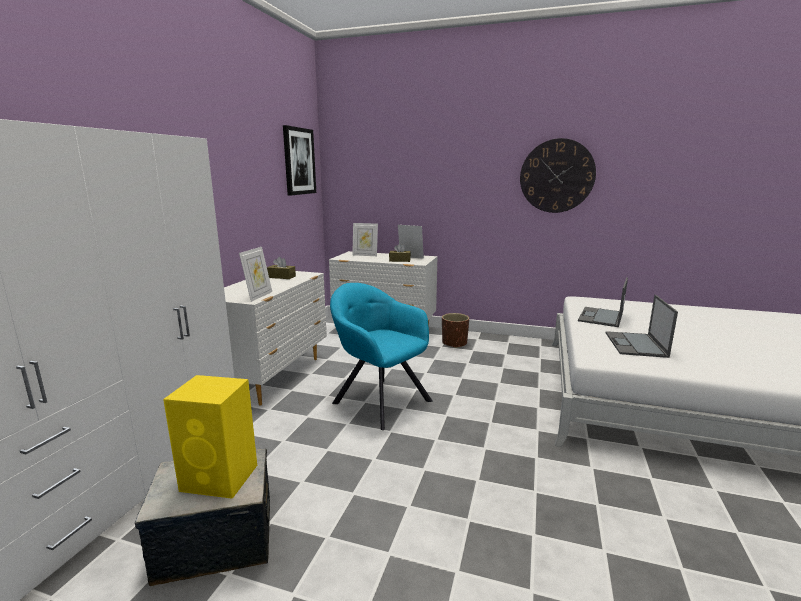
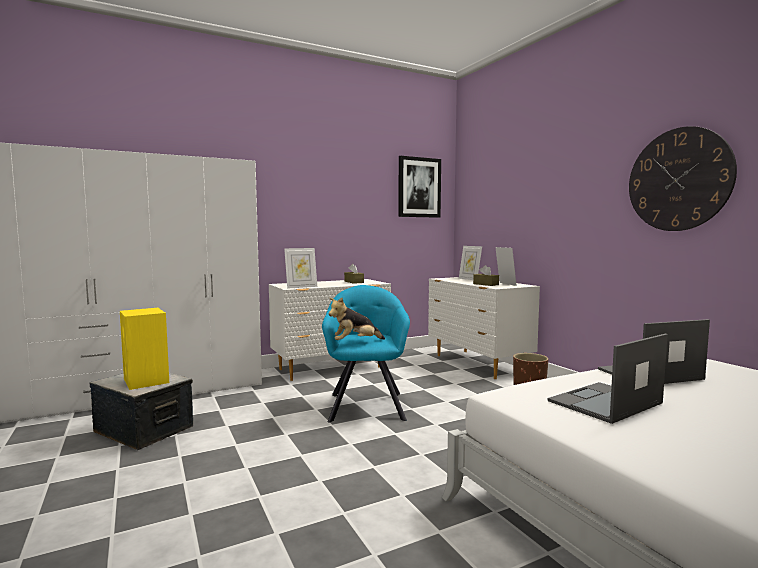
camera: 45 degrees right, 10 degrees down
(389, 346) = (355, 343): none -> plush toy

